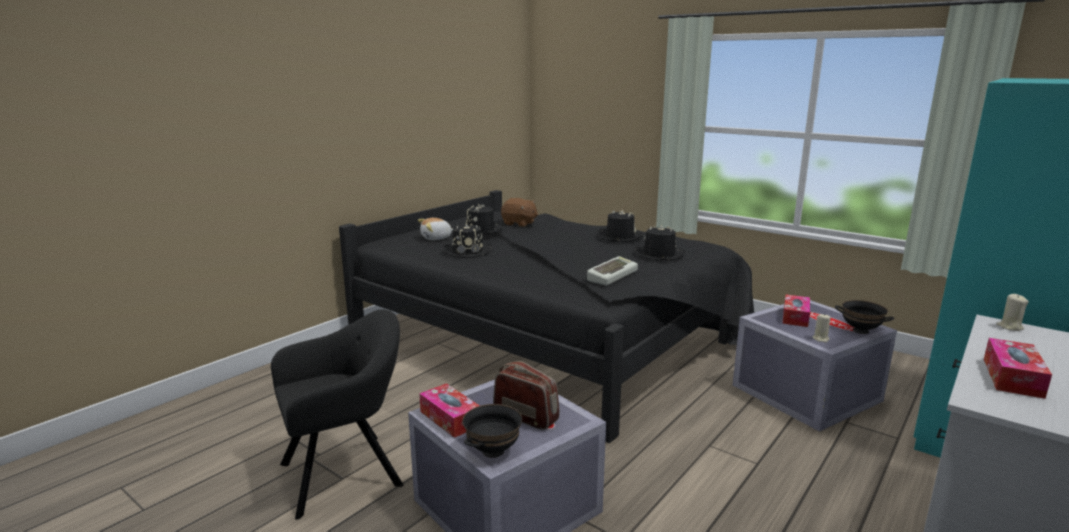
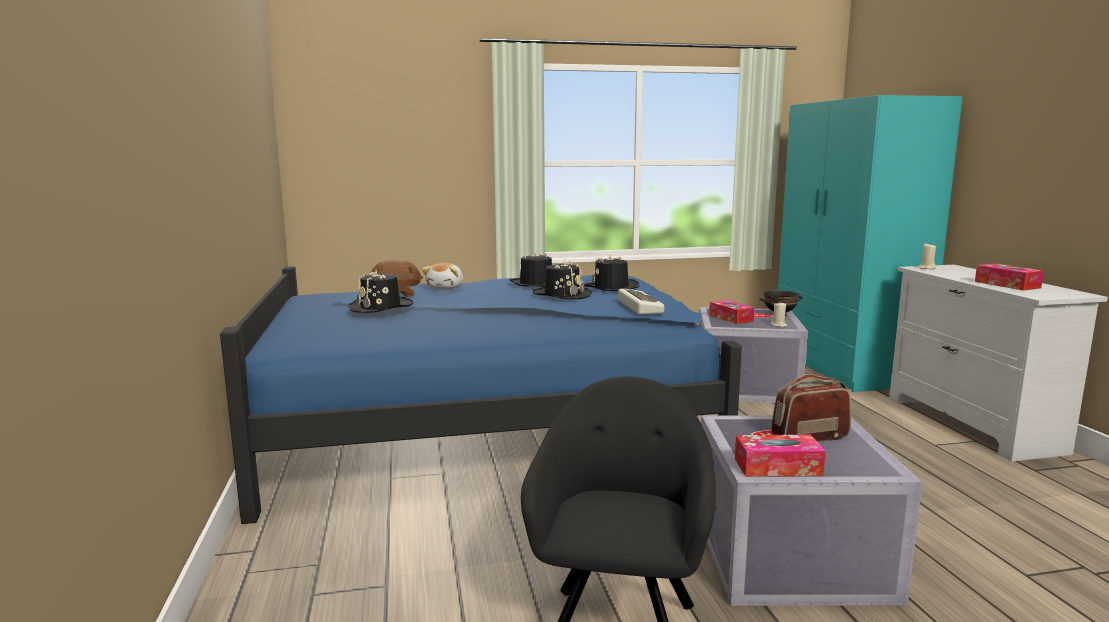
camera: 50 degrees left, 5 degrees down
(436, 238) = (342, 327): plush toy -> plush toy (446, 287)
(467, 251) = (429, 328): black hat -> black hat (562, 295)
(493, 451) = (869, 467): black bowl -> none
(552, 336) = (494, 422): black bed -> blue bed

